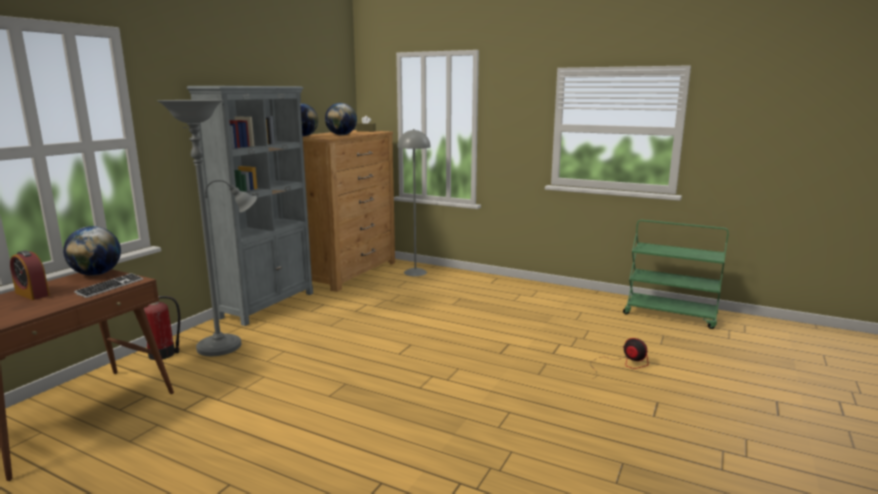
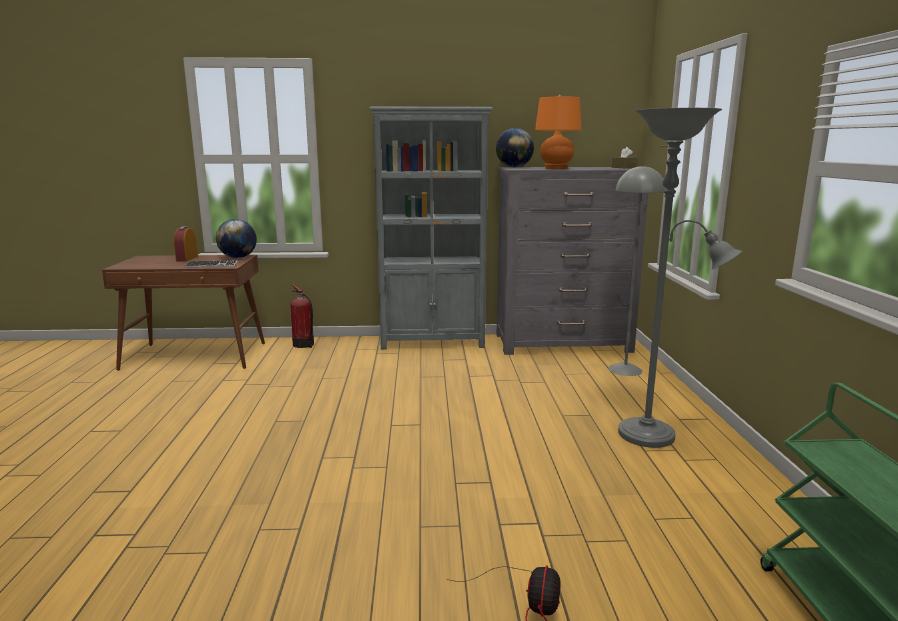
camera: 60 degrees right, 0 degrees up
(225, 345) = (337, 355): grey floor lamp -> grey floor lamp (654, 436)
(341, 135) = (556, 168): globe -> orange table lamp
(348, 272) = (563, 343): brown dresser -> grey dresser

